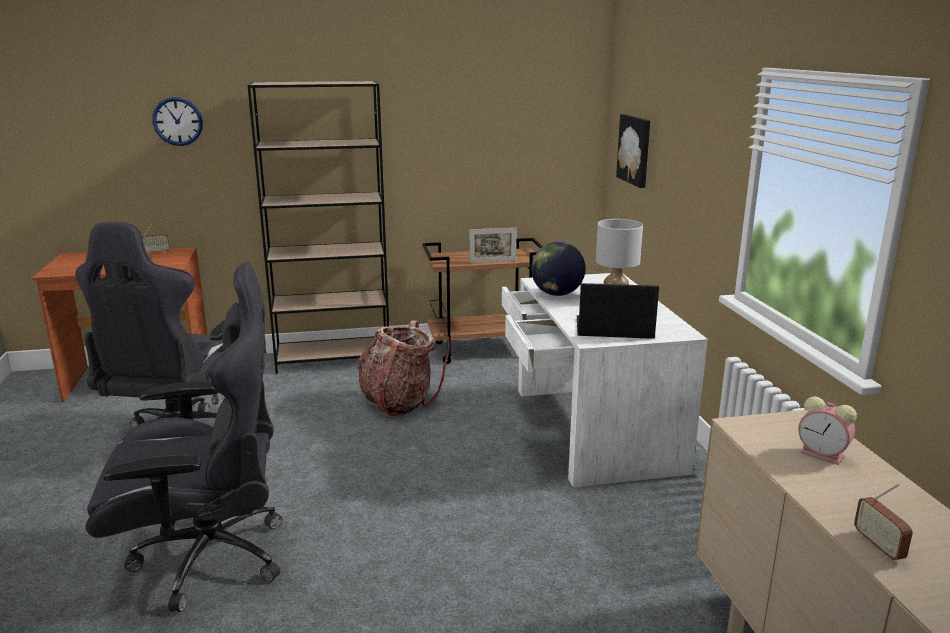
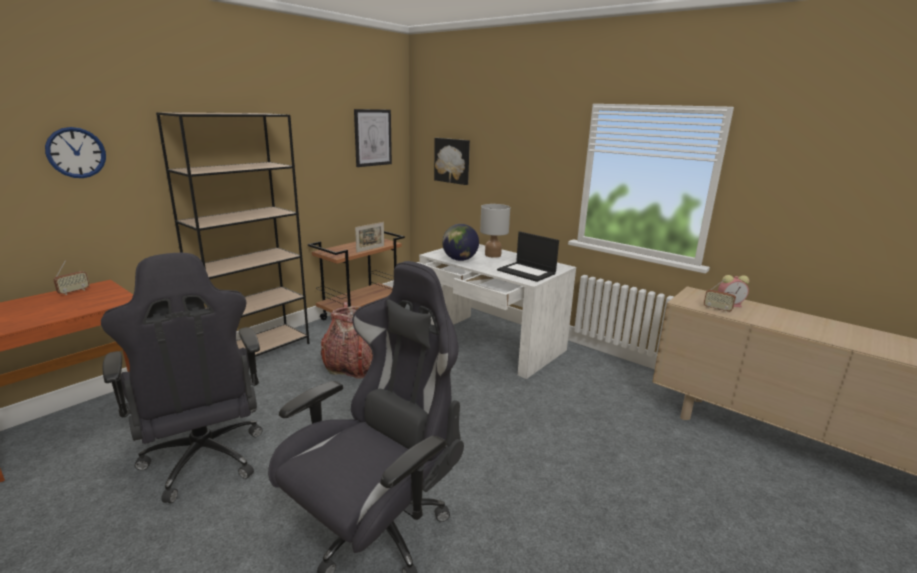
camera: 40 degrees left, 0 degrees up
(538, 111) = (373, 137): none -> picture
(613, 328) = (527, 272): laptop -> laptop turned 105 degrees counterclockwise
(878, 546) = (815, 334): radio -> radio (717, 309)

